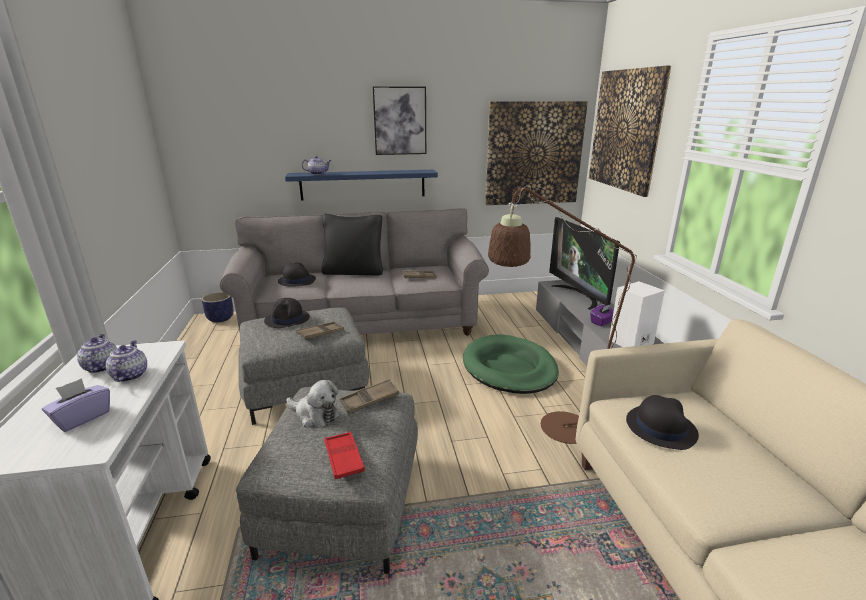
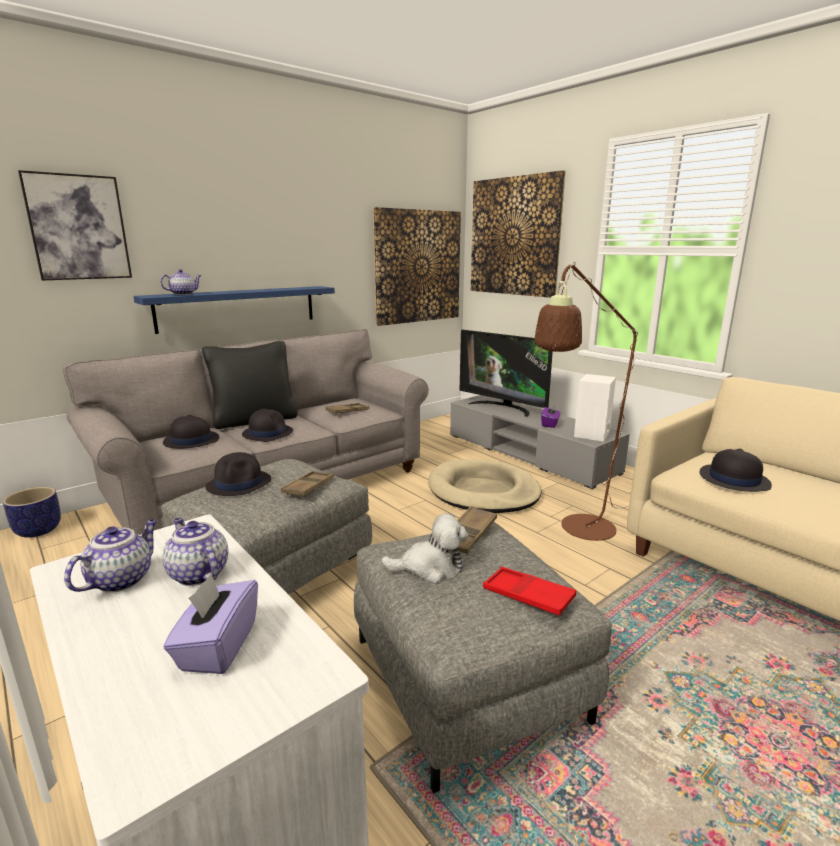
camera: 30 degrees left, 5 degrees down
(101, 367) = (121, 579): teapot -> teapot turned 75 degrees clockwise
(348, 284) = (267, 433): none -> black hat
(400, 121) = (279, 226): picture -> picture (78, 228)
(509, 368) = (483, 491): green dog bed -> beige dog bed

